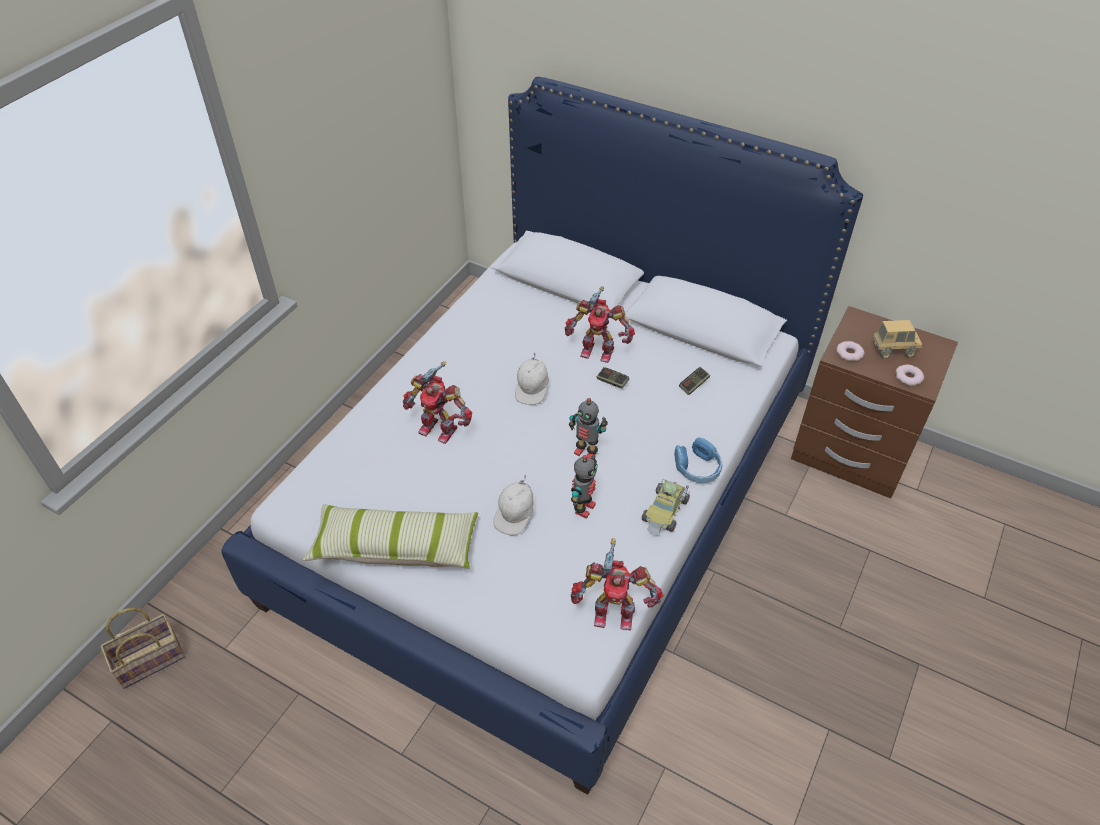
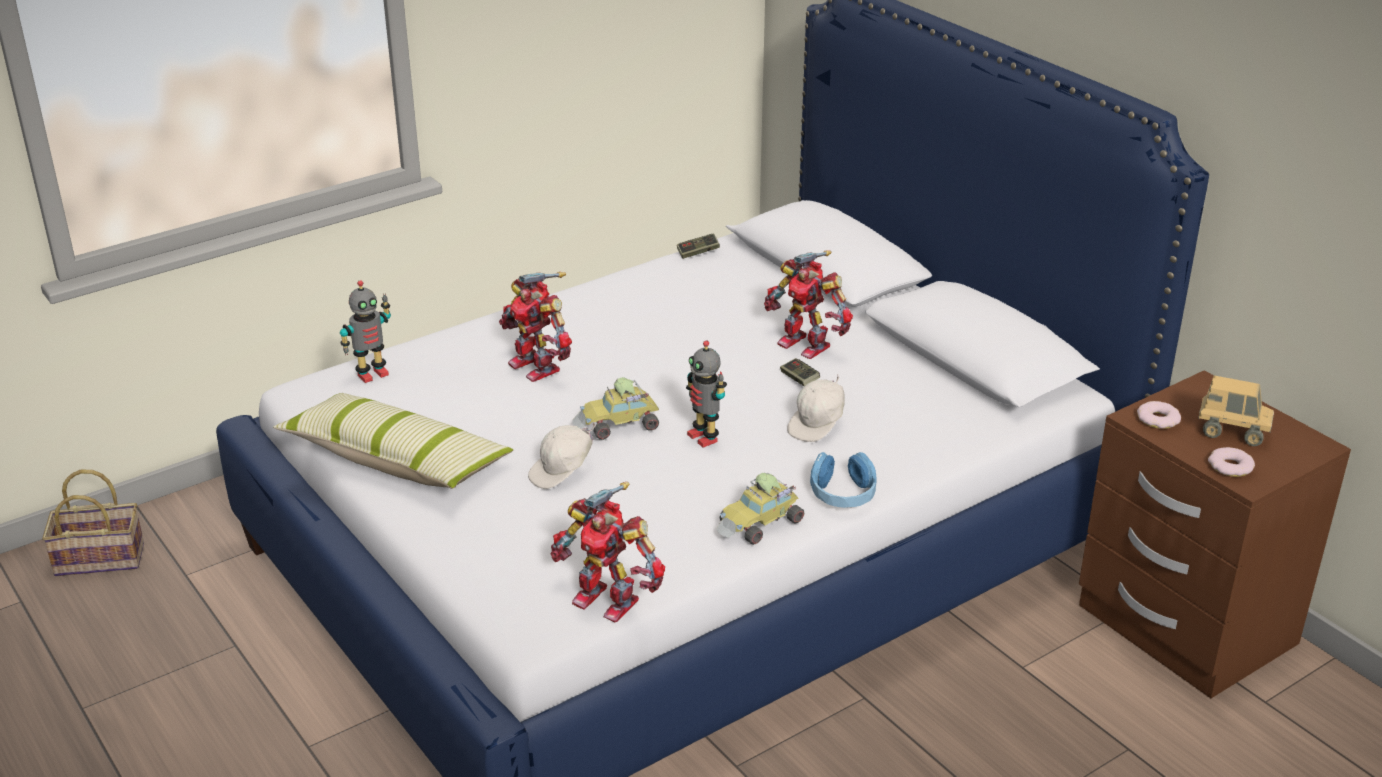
camera: 25 degrees right, 15 degrees down
(526, 460) = (619, 424): none -> toy car
(532, 389) = (686, 359): white cap -> white cap (818, 425)
(583, 508) = (655, 489): toy robot -> toy robot (372, 374)
(694, 385) = (911, 410): game controller -> game controller (698, 252)

